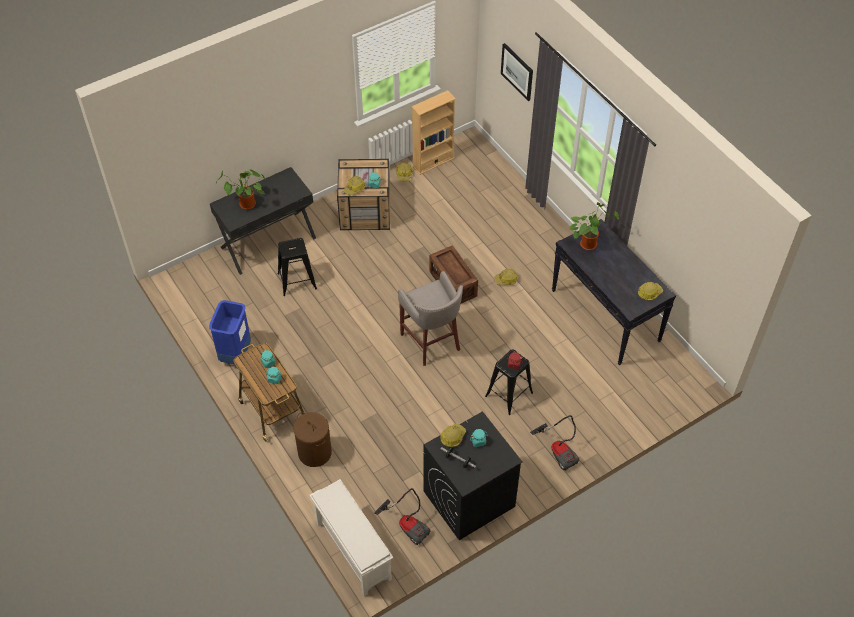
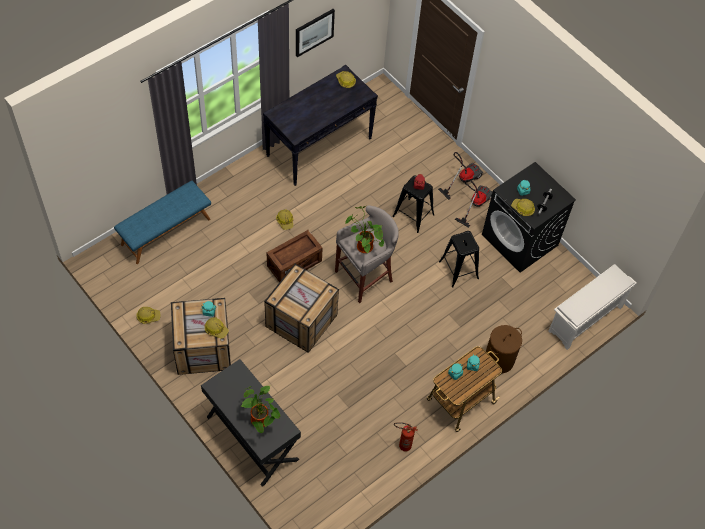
camera: 100 degrees left, 5 degrees up
(236, 354) = (401, 445): blue trash can -> fire extinguisher
(297, 281) = (303, 401): black stool -> black stool (458, 269)
(385, 286) = (302, 321): none -> crate
(408, 525) = (553, 281): vacuum cleaner -> vacuum cleaner (475, 204)
(433, 162) = (130, 291): beige bookcase -> none
(498, 187) = (165, 231): none -> blue bench
(517, 71) = (114, 145): picture -> picture (314, 32)
(589, 243) = (293, 121): potted plant -> potted plant (363, 246)

